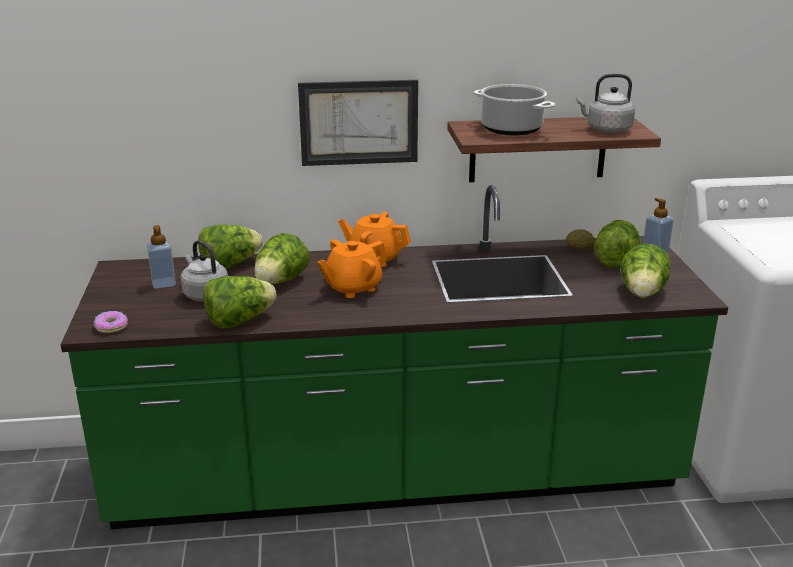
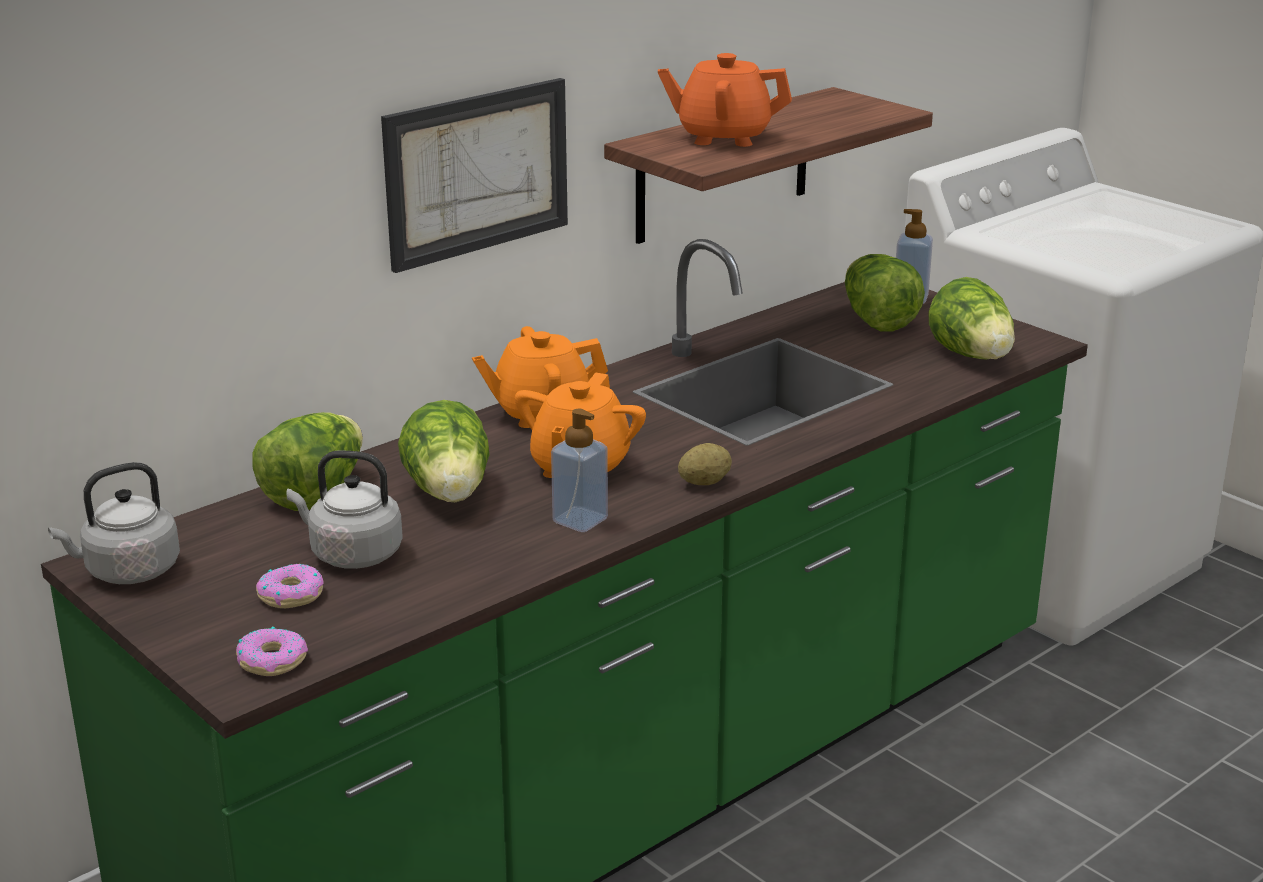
camera: 35 degrees left, 0 degrees up
(158, 303) = (291, 595): none -> donut
(163, 283) = (244, 561): soap dispenser -> soap dispenser (580, 520)
(239, 321) = (482, 575): lettuce -> none
(512, 129) = (723, 137): cooking pot -> orange teapot
(579, 248) = (807, 317): potato -> potato (704, 483)
(606, 129) = (846, 113): grey kettle -> grey kettle (127, 571)

